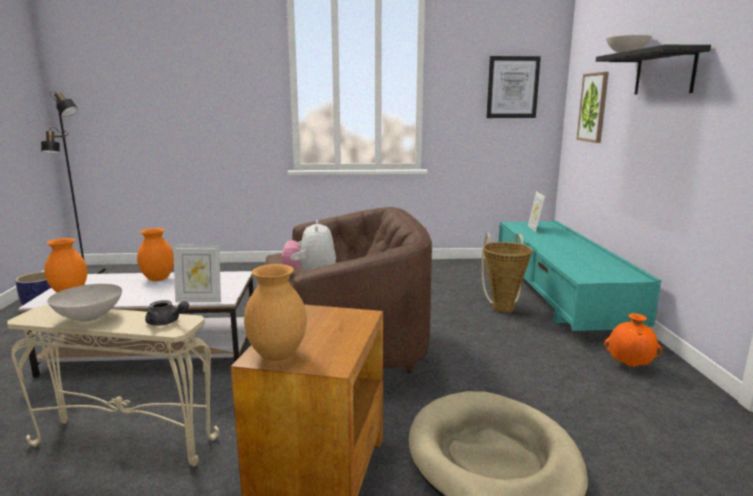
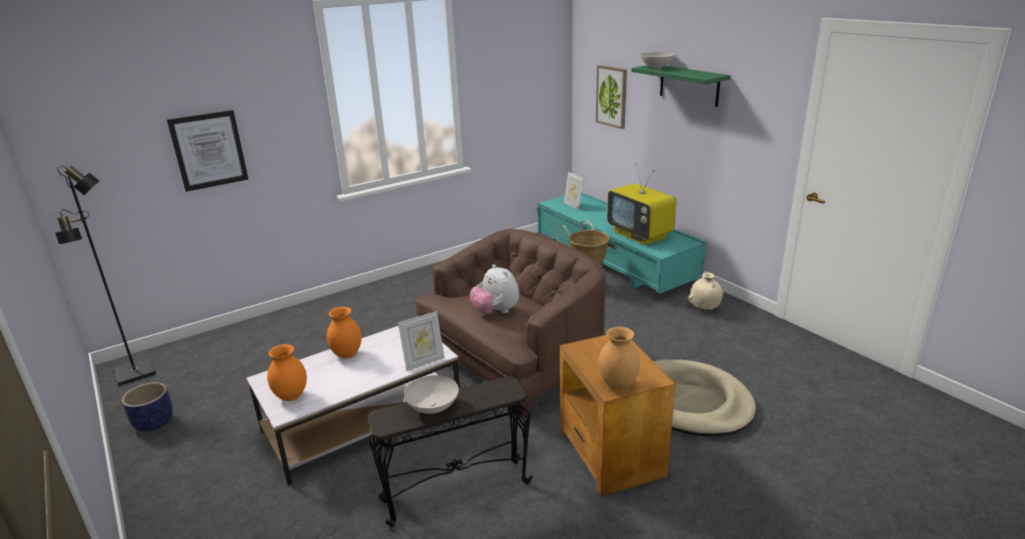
camera: 30 degrees left, 10 degrees up
(125, 442) = (457, 492): beige side table -> black side table
(166, 322) = (497, 390): grey teapot -> none
(512, 87) = (531, 77): picture -> picture (209, 150)
(579, 260) = (640, 235): none -> television
(630, 365) = (705, 309): orange vase -> beige vase
(664, 72) = (689, 85): black shelf -> green shelf

